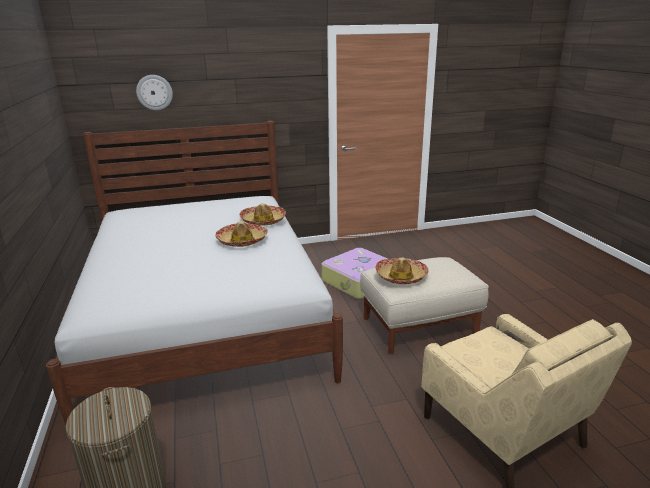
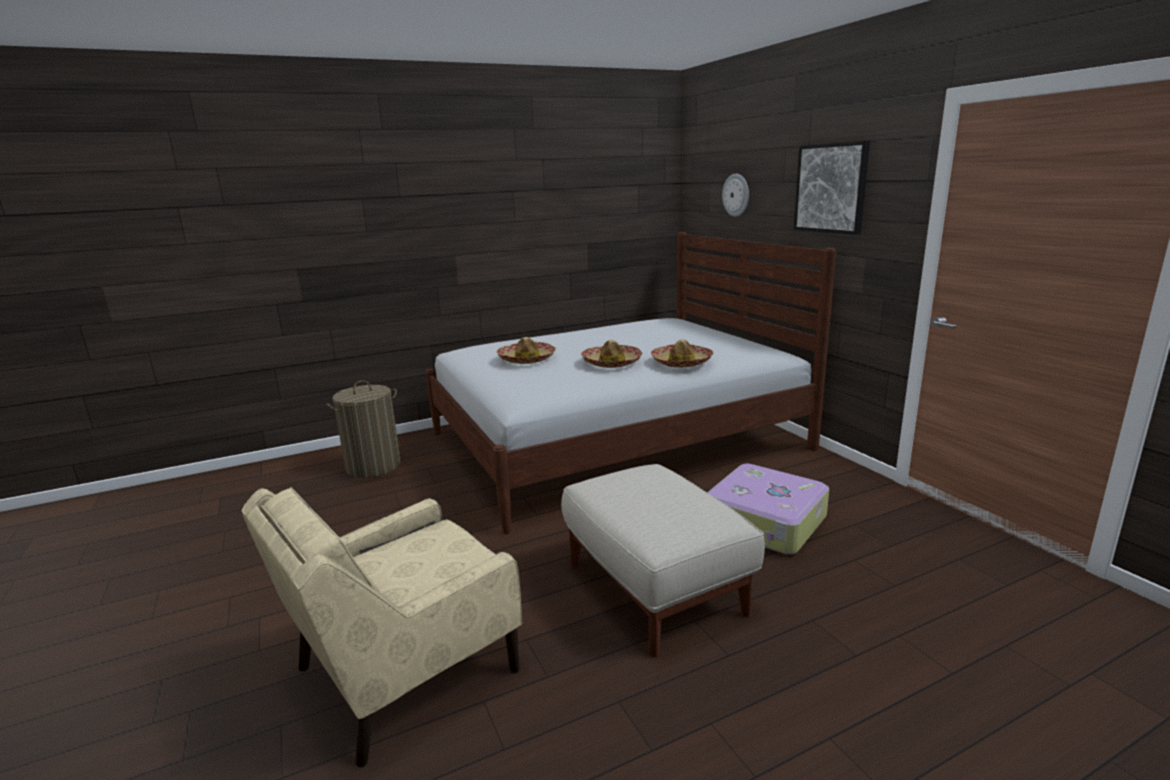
camera: 80 degrees right, 5 degrees down
(256, 82) = (831, 188): none -> picture
(401, 276) = (628, 480): hat -> hat (526, 359)

